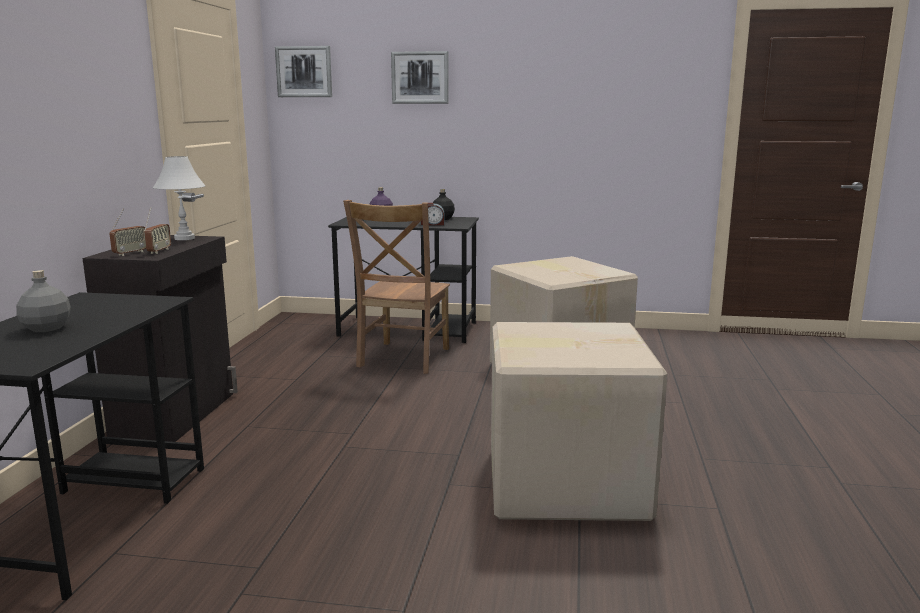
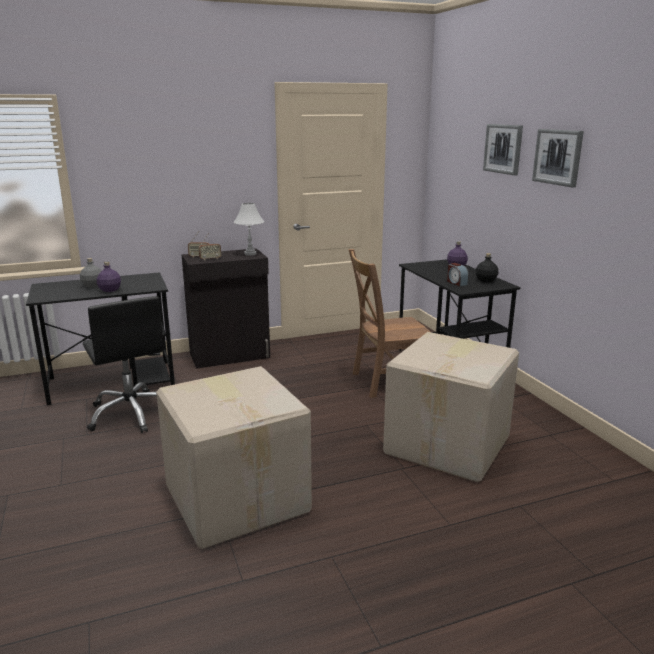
camera: 60 degrees right, 5 degrees up
(107, 321) = (109, 290): none -> purple bottle
(244, 516) = (132, 413): none -> black office chair
(304, 72) = (444, 137): picture -> picture (558, 157)

